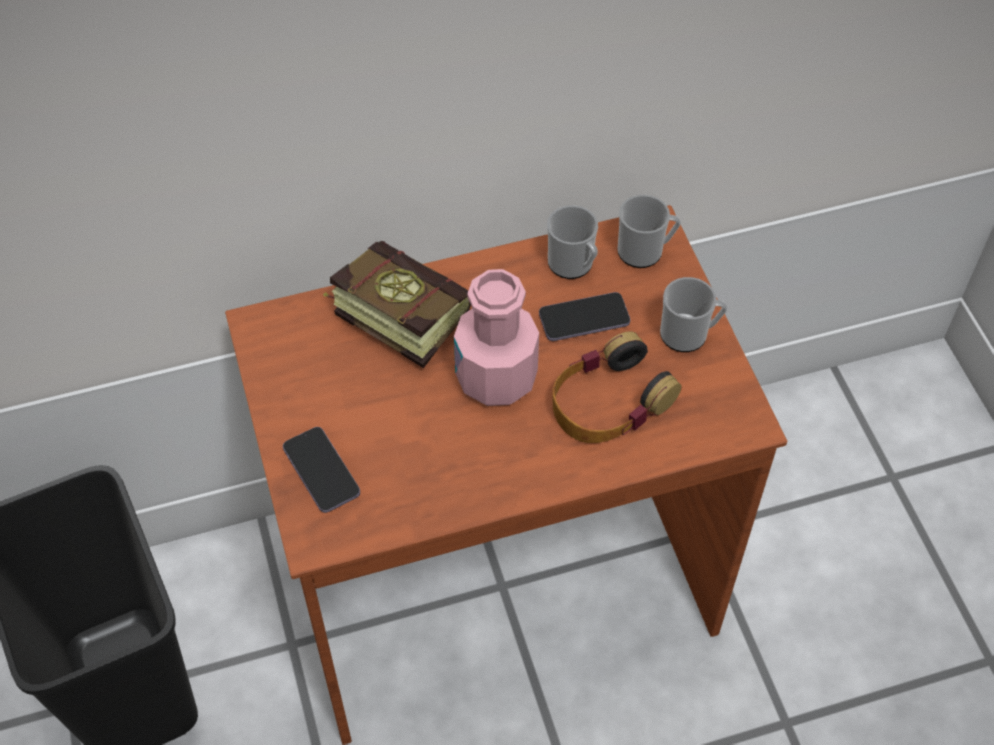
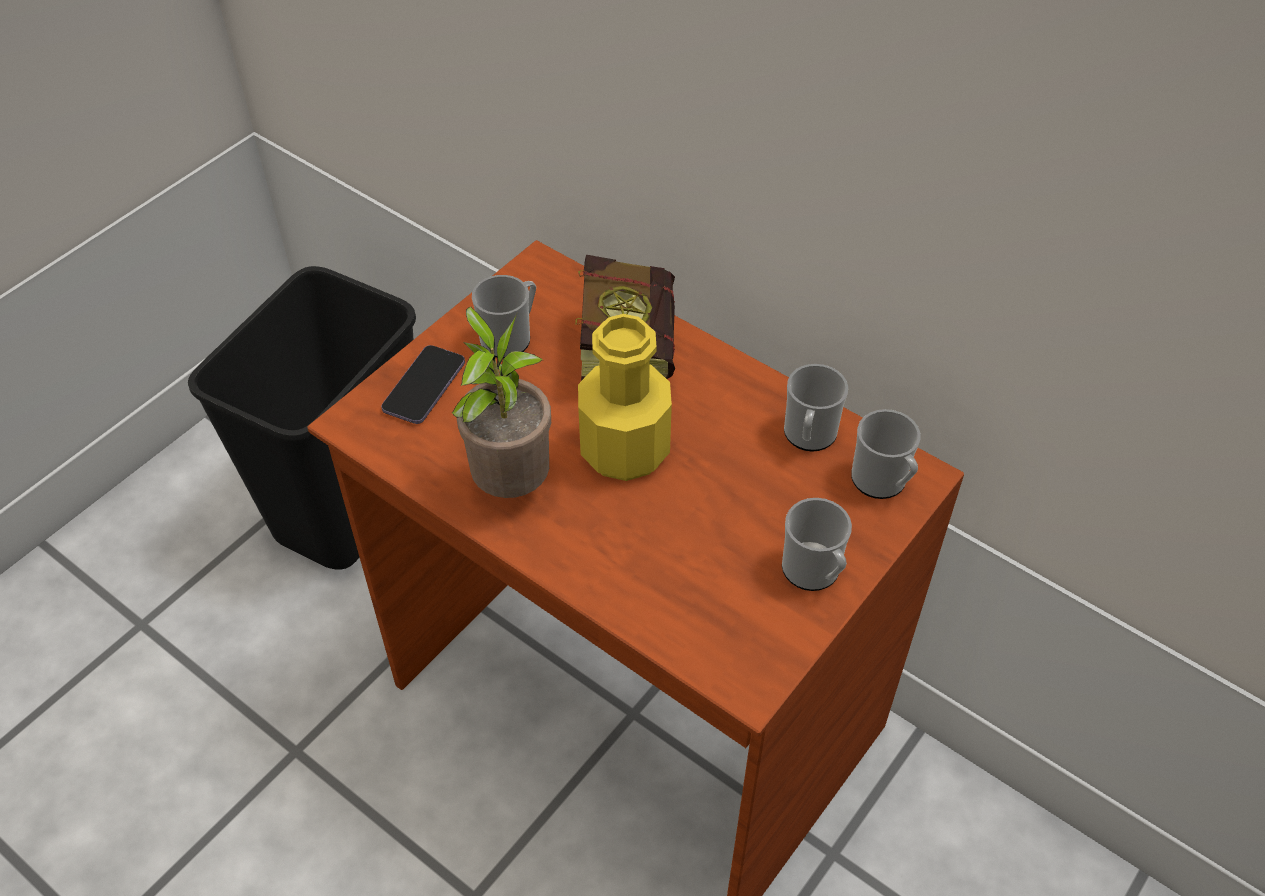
camera: 55 degrees right, 5 degrees down
(320, 386) = (510, 338): none -> mug
(470, 466) = (510, 484): none -> potted plant
(496, 377) = (624, 450): pink bottle -> yellow bottle
(584, 319) = (753, 478): phone -> none
(609, 401) = (672, 550): headphones -> none

